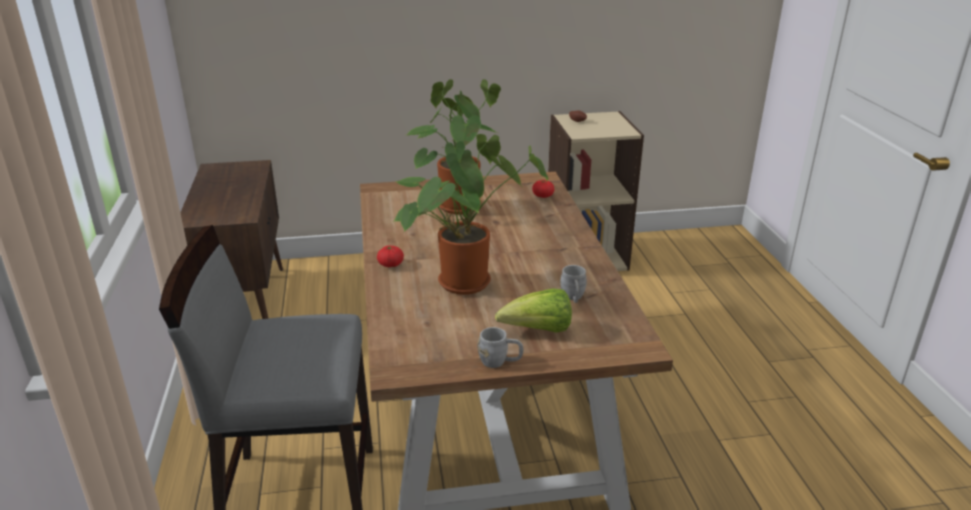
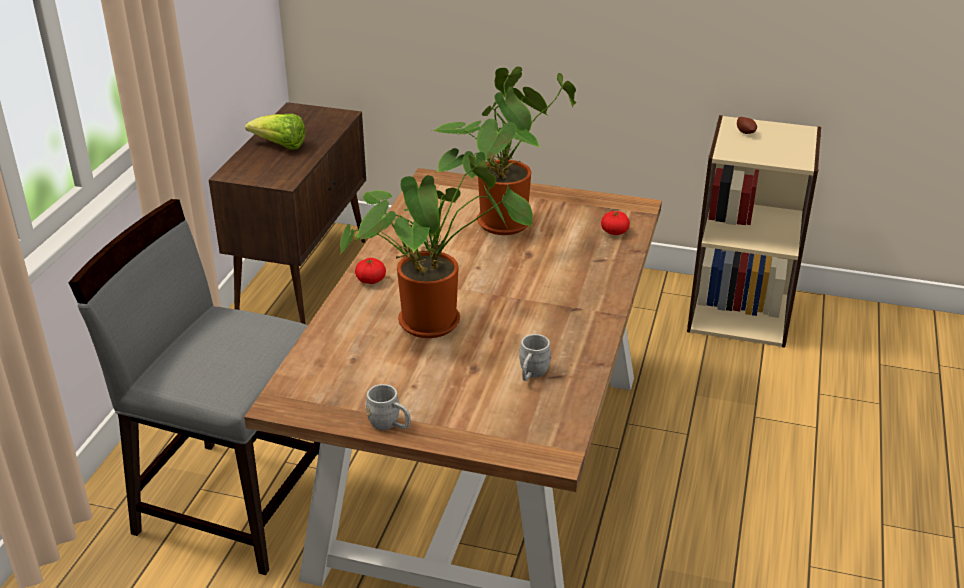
camera: 25 degrees right, 5 degrees up
(538, 331) = (459, 402): lettuce -> lettuce (281, 146)

